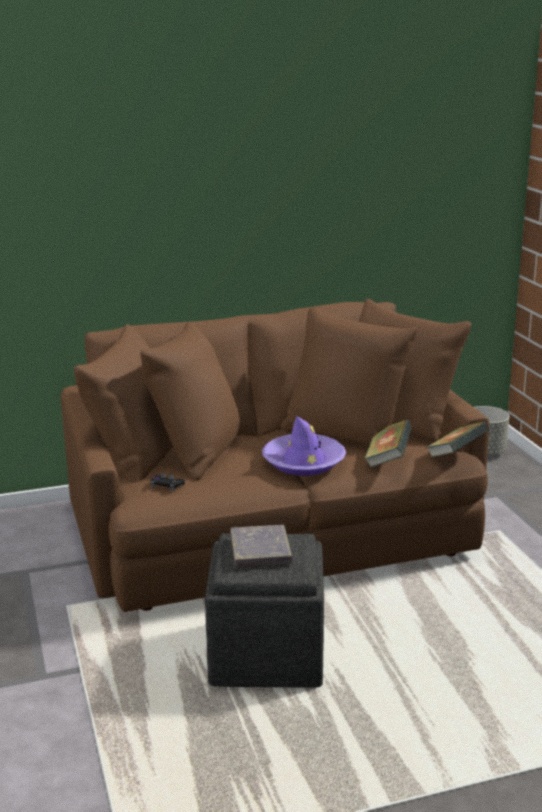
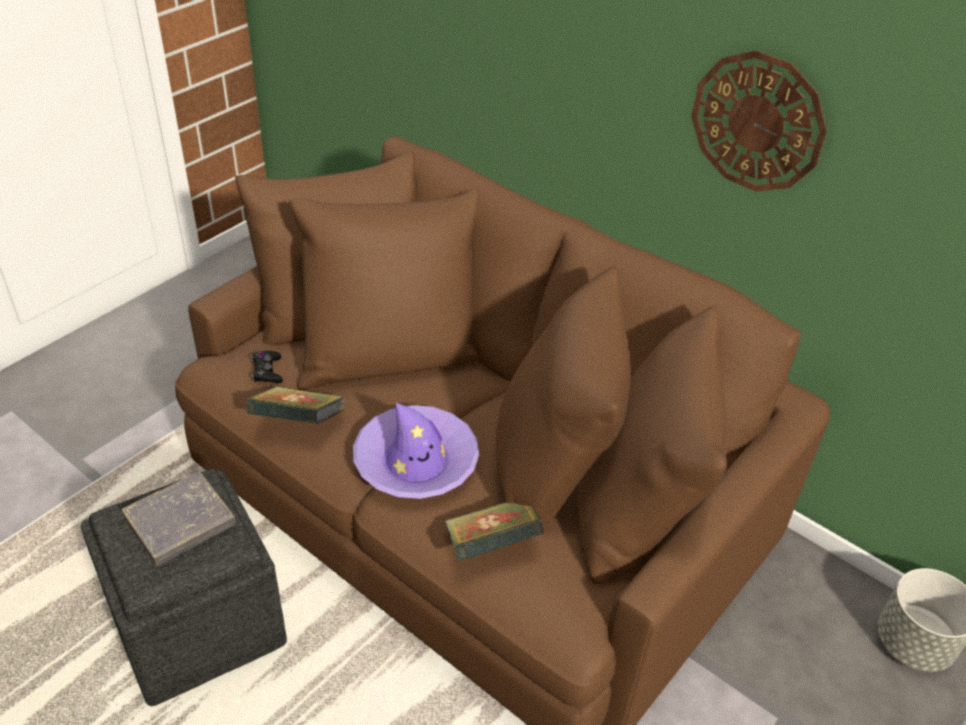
camera: 55 degrees right, 20 degrees up
(312, 215) = (757, 122): none -> wall clock
(456, 455) = (569, 624): book -> book (298, 423)

